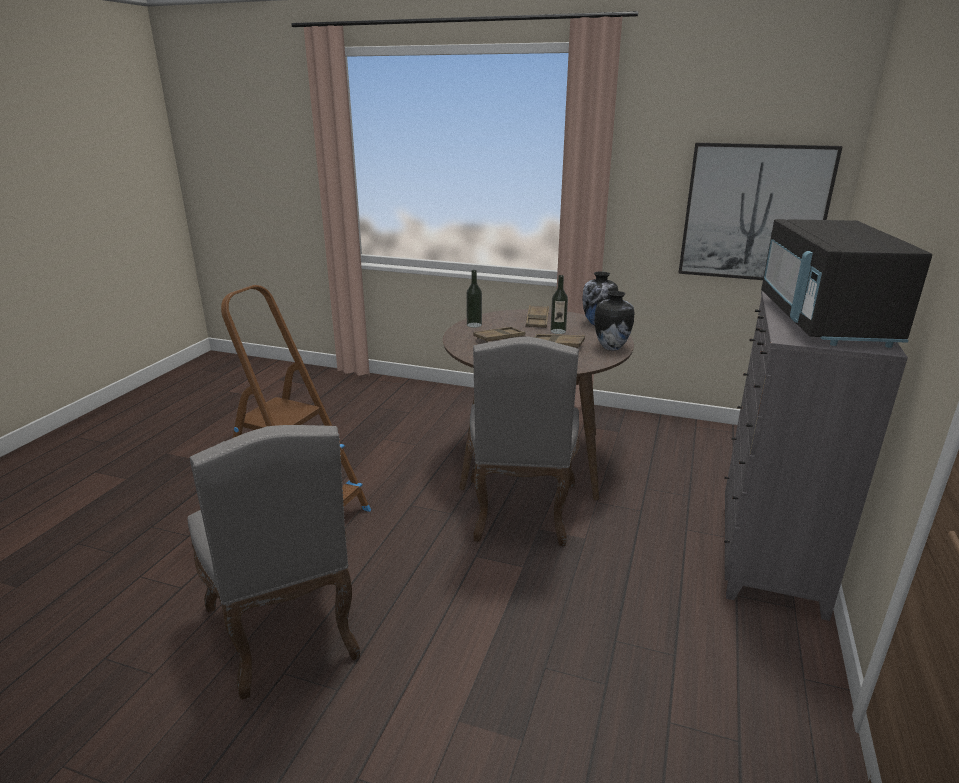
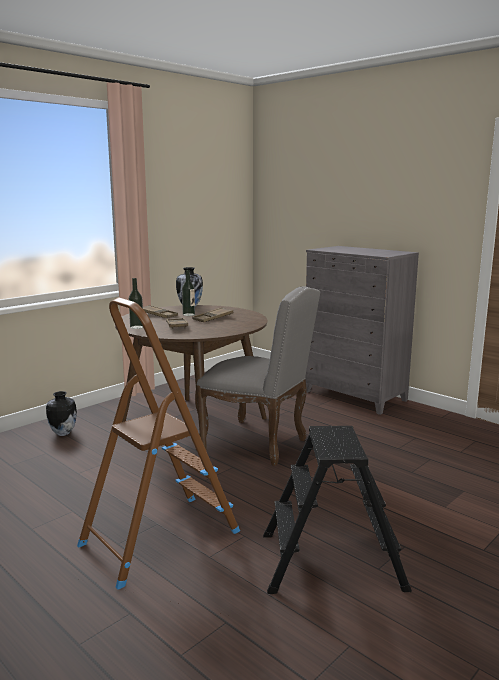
camera: 65 degrees left, 10 degrees down
(288, 632) = (332, 561): grey chair -> black step ladder
(611, 347) = (236, 311): vase -> vase (62, 433)
(754, 213) = (215, 221): picture -> none
(824, 322) = (366, 251): black microwave -> none

